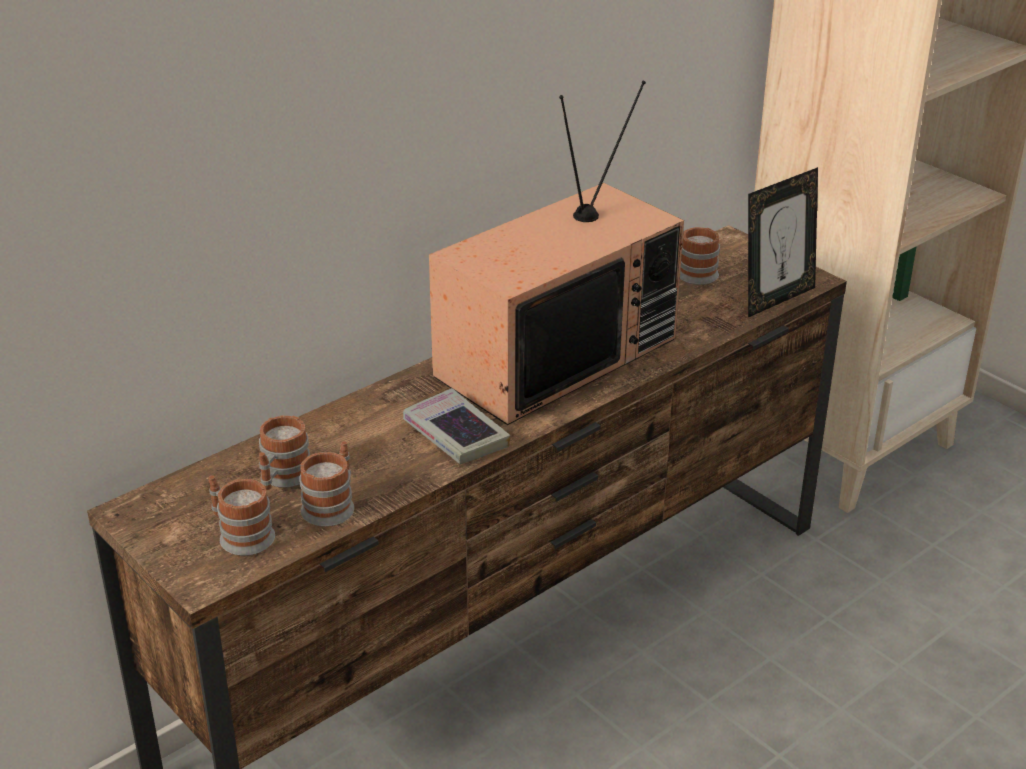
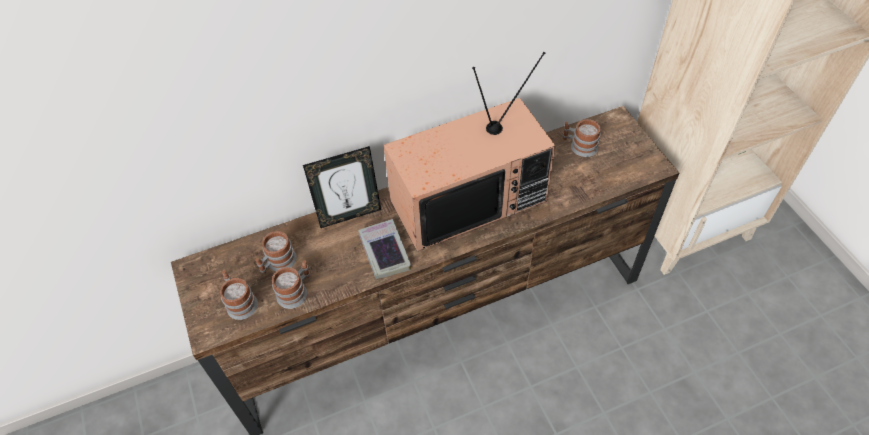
camera: 20 degrees right, 20 degrees up
(776, 299) = (625, 179): picture frame -> picture frame (349, 215)

